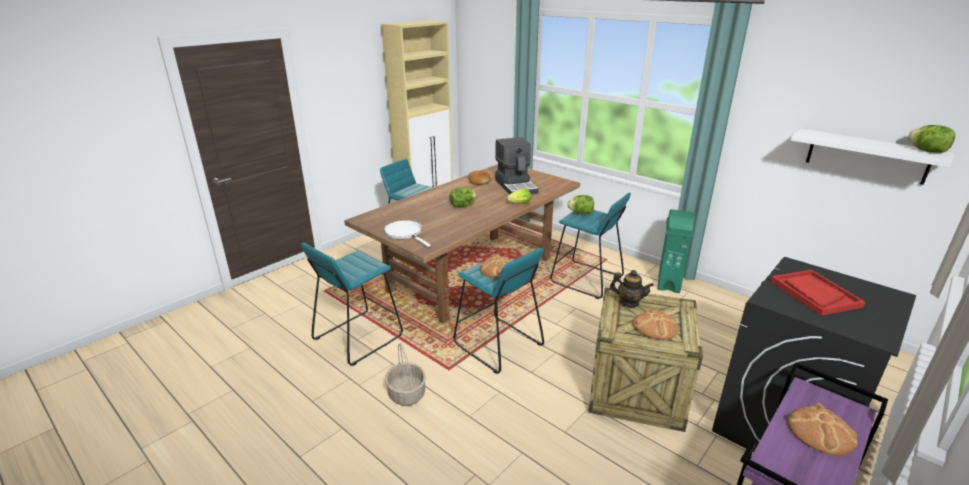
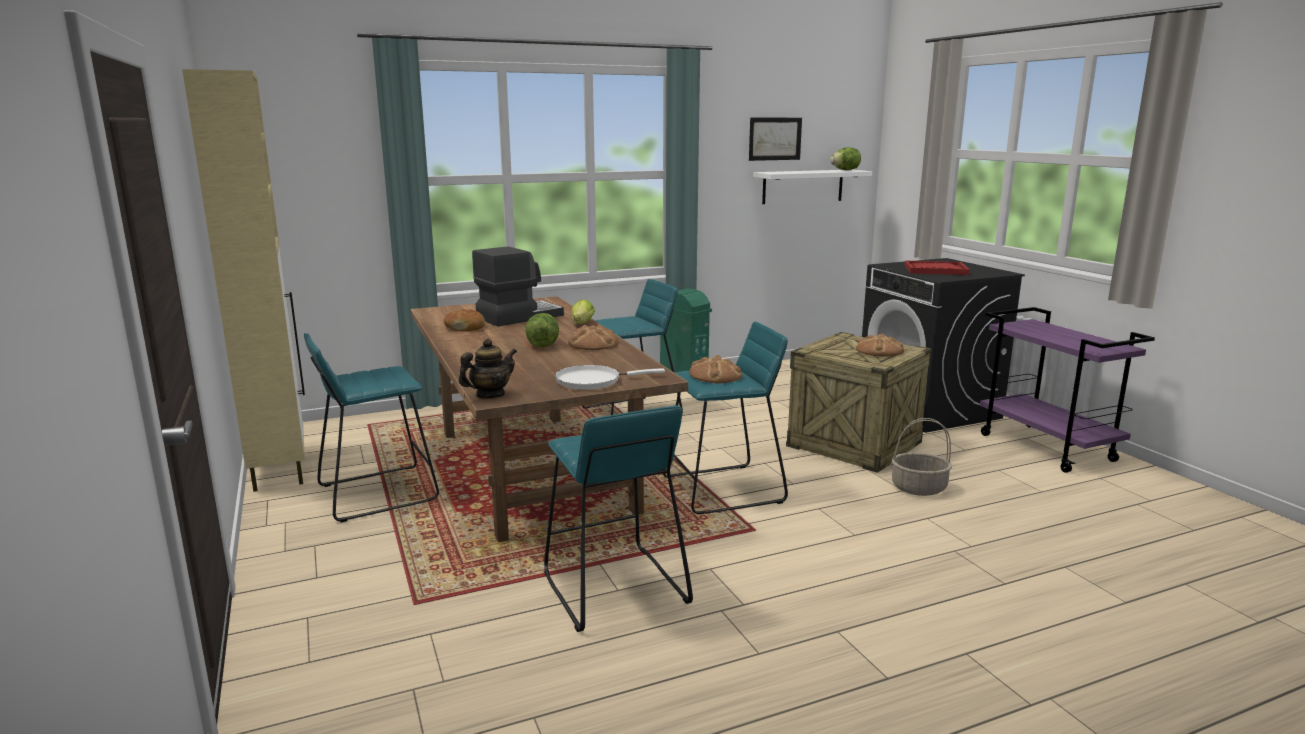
camera: 65 degrees left, 10 degrees down
(407, 394) = (789, 568): basket -> basket (919, 488)
(516, 186) = (518, 316): coffee machine -> coffee machine turned 45 degrees counterclockwise
(581, 213) = (612, 323): lettuce -> none
(629, 302) = (828, 349): teapot -> teapot (490, 395)
(821, 432) = (1057, 333): bread -> bread (593, 344)
(838, 99) = (775, 139): none -> picture

